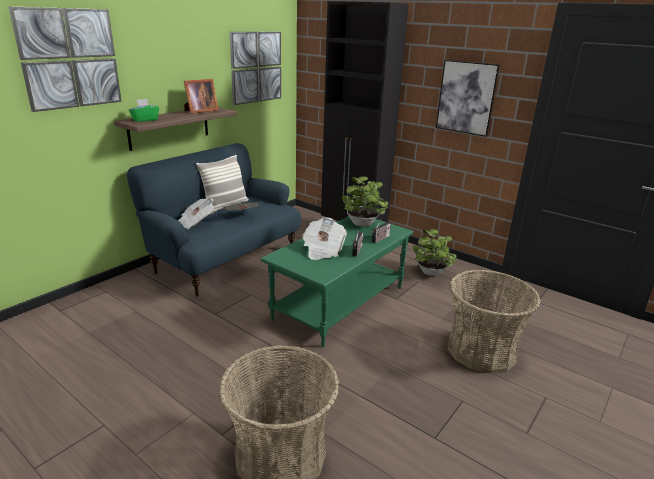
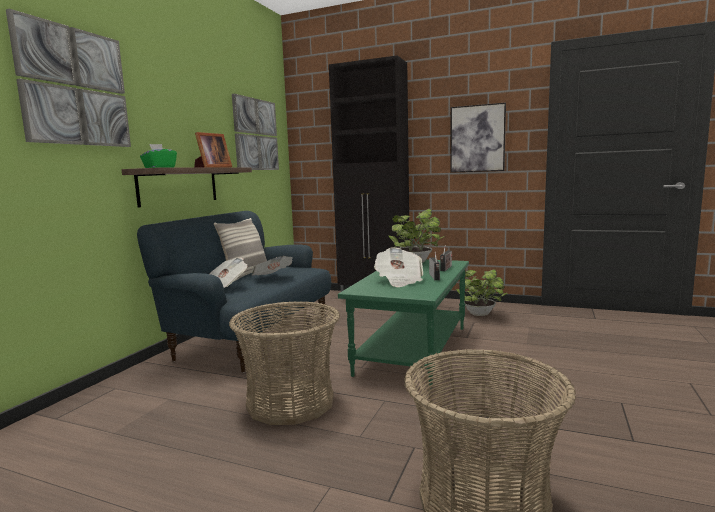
camera: 15 degrees left, 15 degrees down
(481, 350) = (590, 360): basket -> basket (290, 402)

